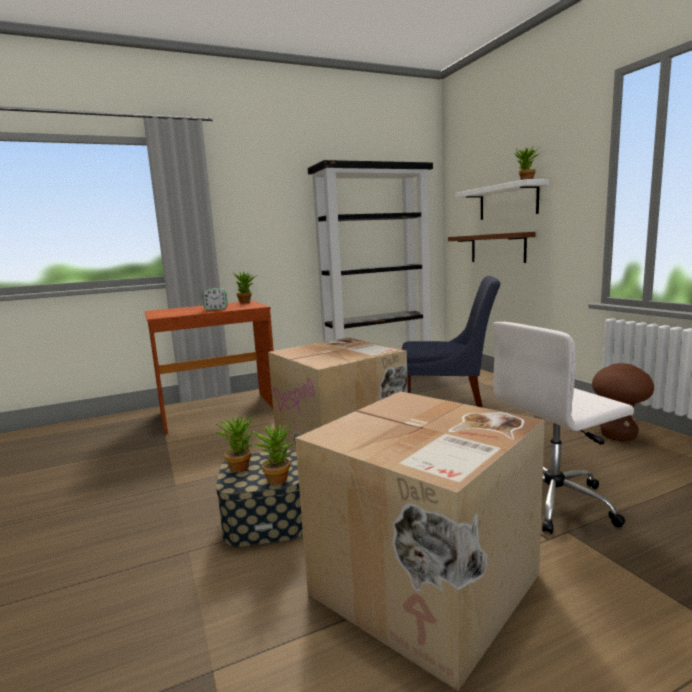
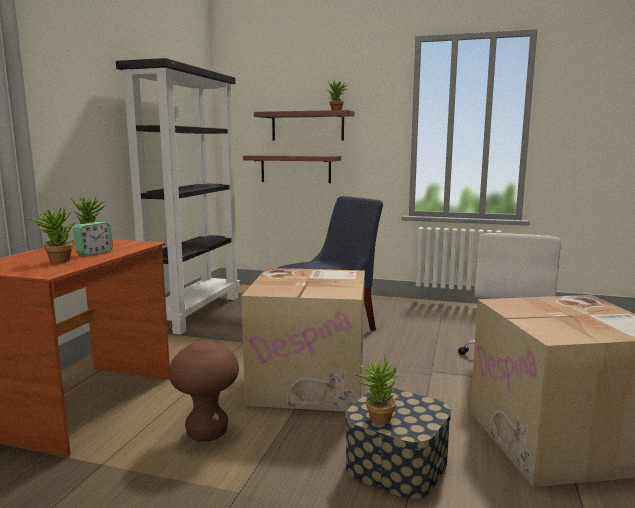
camera: 50 degrees left, 0 degrees up
(277, 478) = (428, 410): potted plant -> potted plant (57, 260)
(508, 201) = (307, 126): white shelf -> brown shelf
(618, 436) = (455, 314): brown stool -> brown stool (207, 433)

